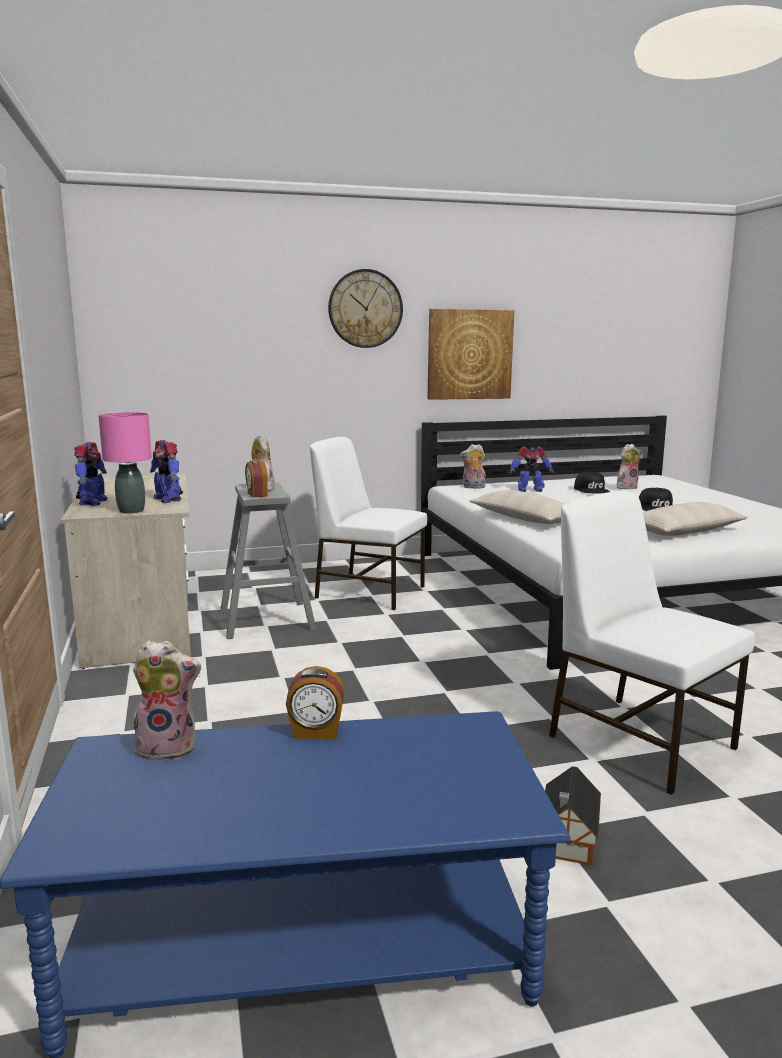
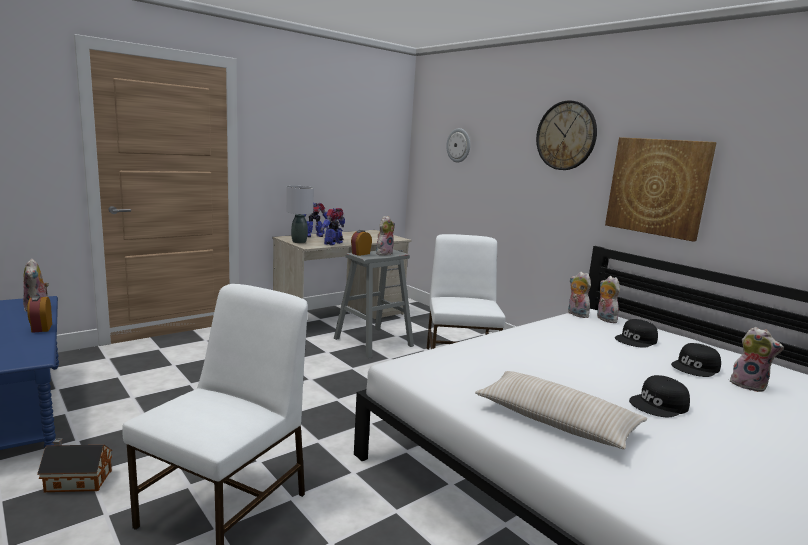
camera: 65 degrees right, 0 degrees up
(131, 511) = (299, 242): pink table lamp -> grey table lamp
(193, 327) = (459, 145): none -> wall clock
(455, 491) = (576, 314): none -> plush toy
(524, 519) = (502, 343): beige pillow -> none
(529, 490) = (636, 340): toy robot -> black cap

